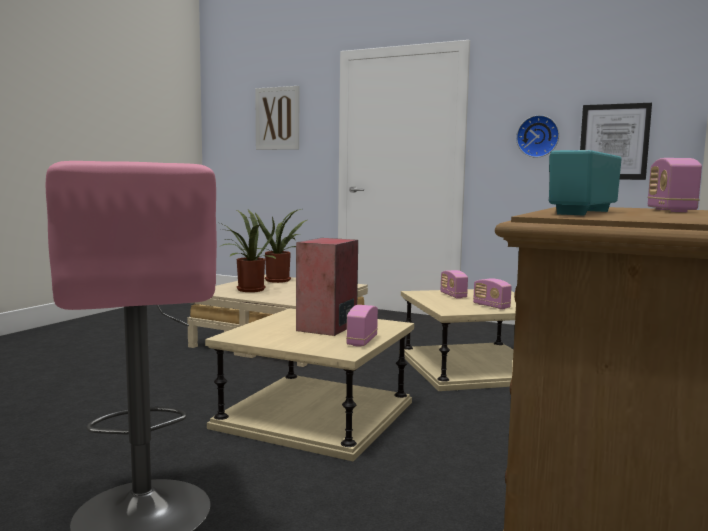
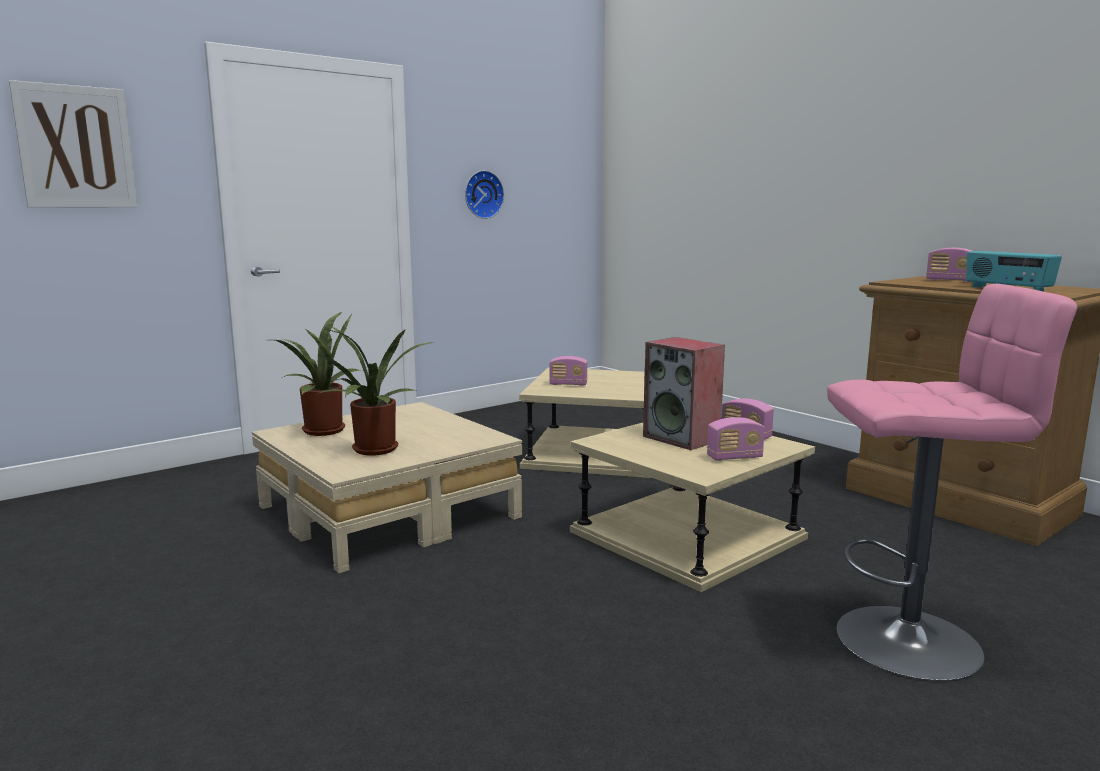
camera: 65 degrees left, 5 degrees up
(491, 306) = (630, 383): radio -> radio (734, 457)
(614, 142) = (545, 202): picture -> none

